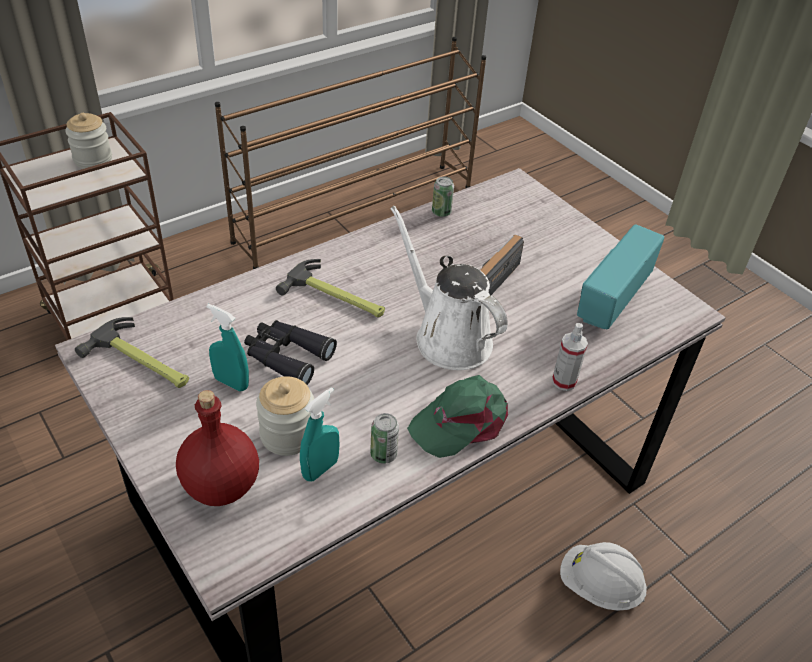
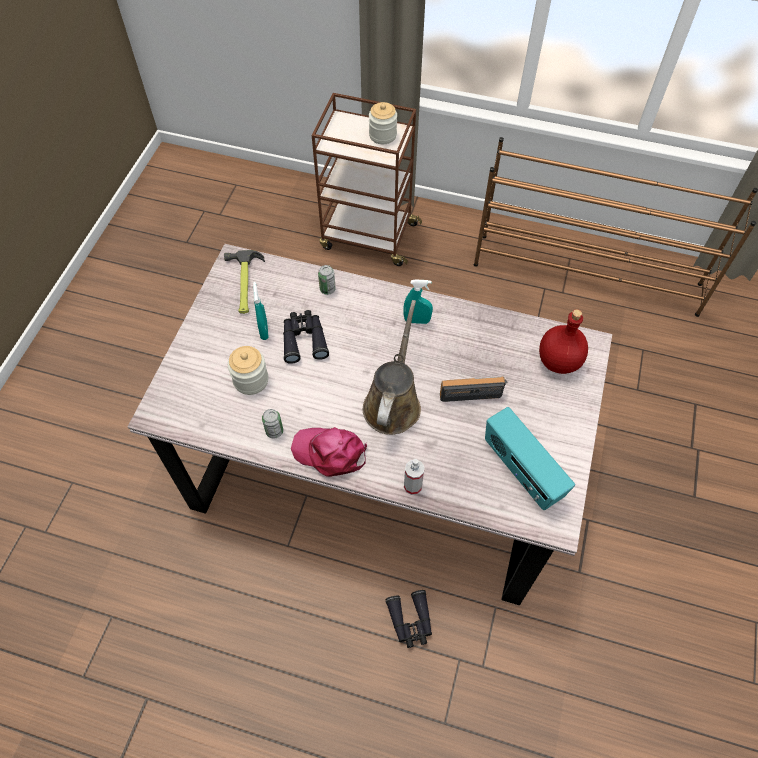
camera: 55 degrees right, 15 degrees up
(221, 485) = (197, 377): red bottle -> red bottle (559, 360)
(320, 469) = (241, 410): turquoise spray bottle -> turquoise spray bottle (417, 320)
(336, 297) = (372, 327): hammer -> none
(441, 212) = (508, 323): can -> can (327, 289)
(448, 337) = (393, 402): white watering can -> brown watering can
(461, 422) = (330, 452): green cap -> pink cap
(599, 586) = (411, 621): white hard hat -> black binoculars
(612, 299) = (521, 470): radio -> radio turned 120 degrees counterclockwise

